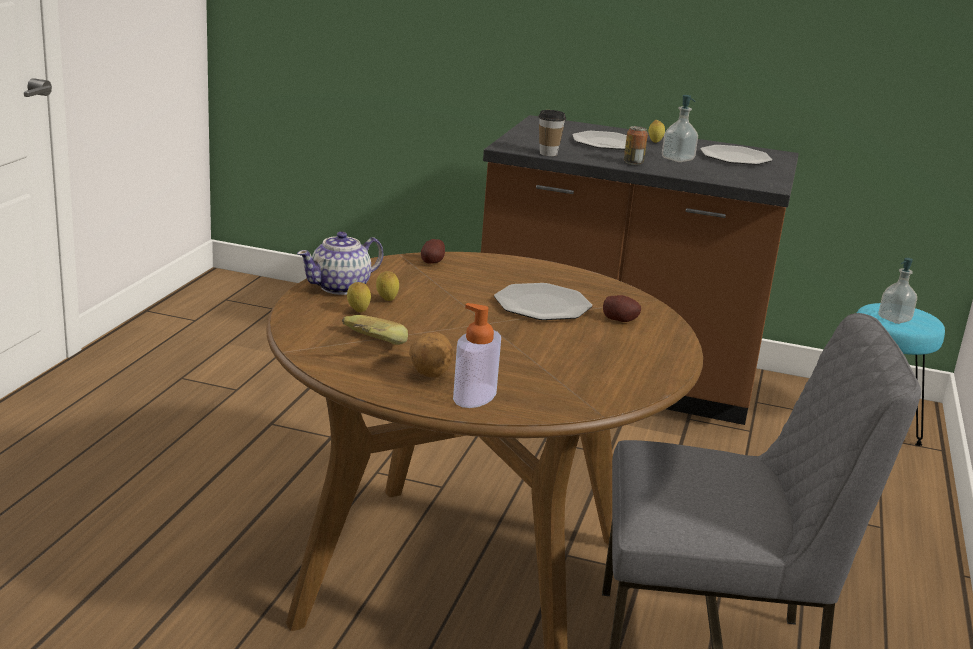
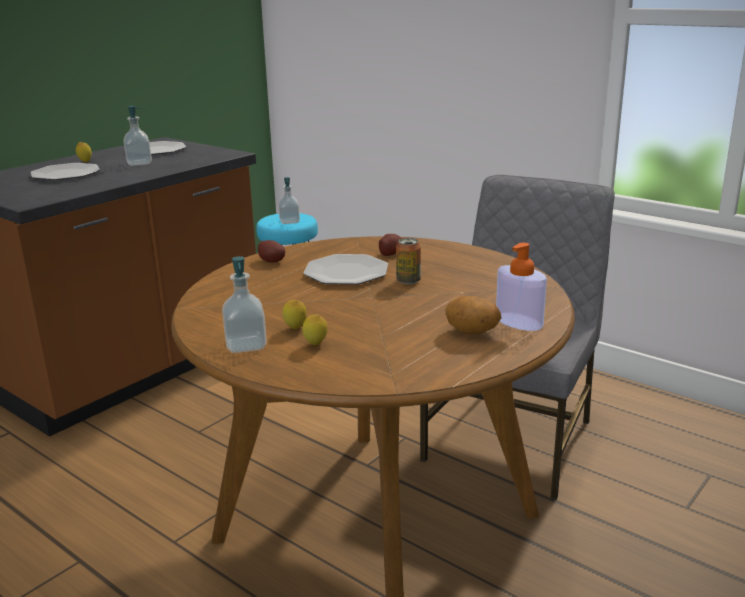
camera: 65 degrees left, 0 degrees up
(341, 287) = (246, 345): teapot -> soap dispenser
(364, 349) = (408, 353): banana -> none
(432, 262) = (213, 297): potato -> potato (272, 261)
(548, 153) = (69, 193): cup -> none
(633, 163) = (132, 175): can -> can (408, 281)

